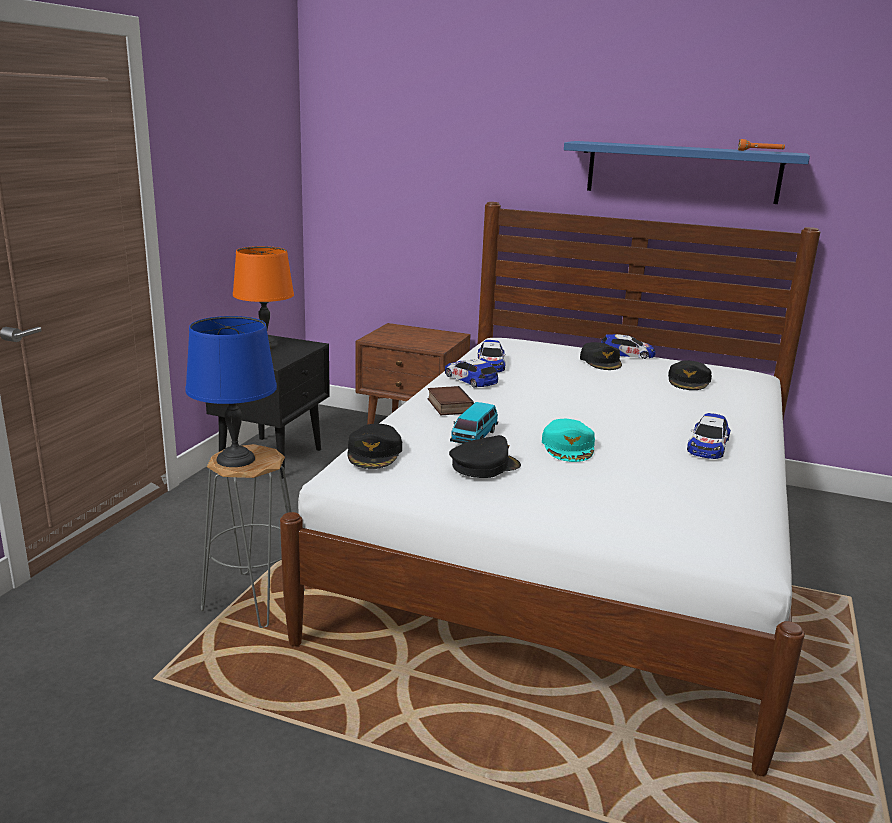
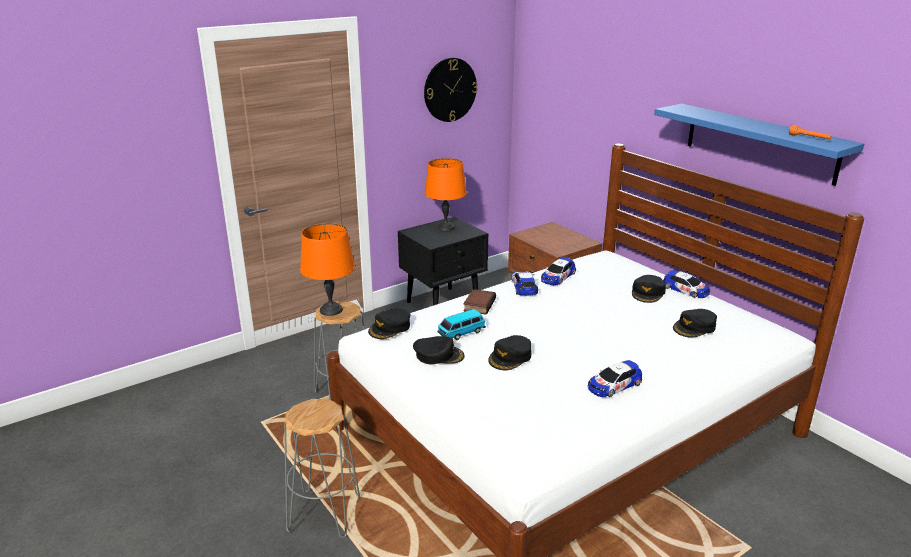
camera: 35 degrees right, 5 degrees up
(235, 459) = (330, 310): blue table lamp -> orange table lamp
(244, 149) = (450, 90): none -> wall clock
(394, 762) = (324, 513): none -> grey stool
(568, 447) = (510, 357): turquoise cap -> black cap

